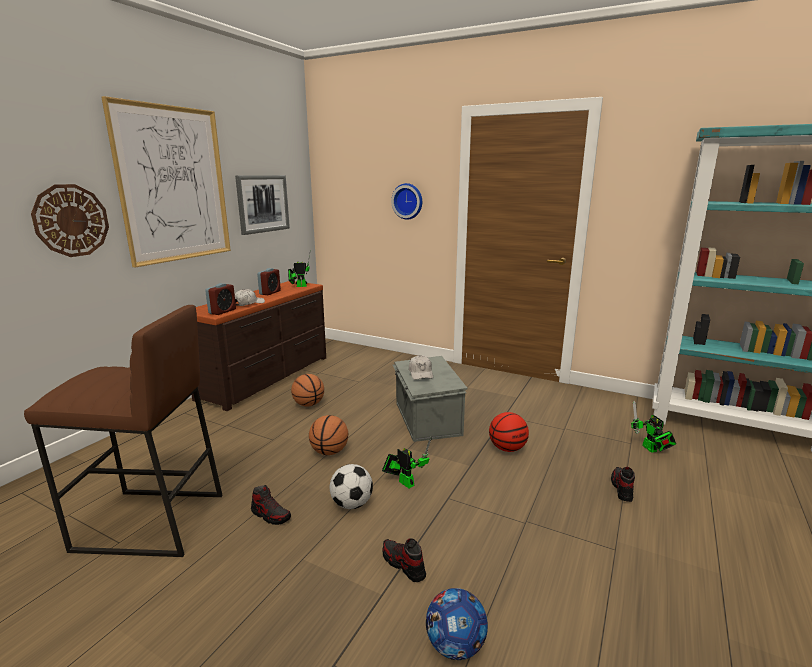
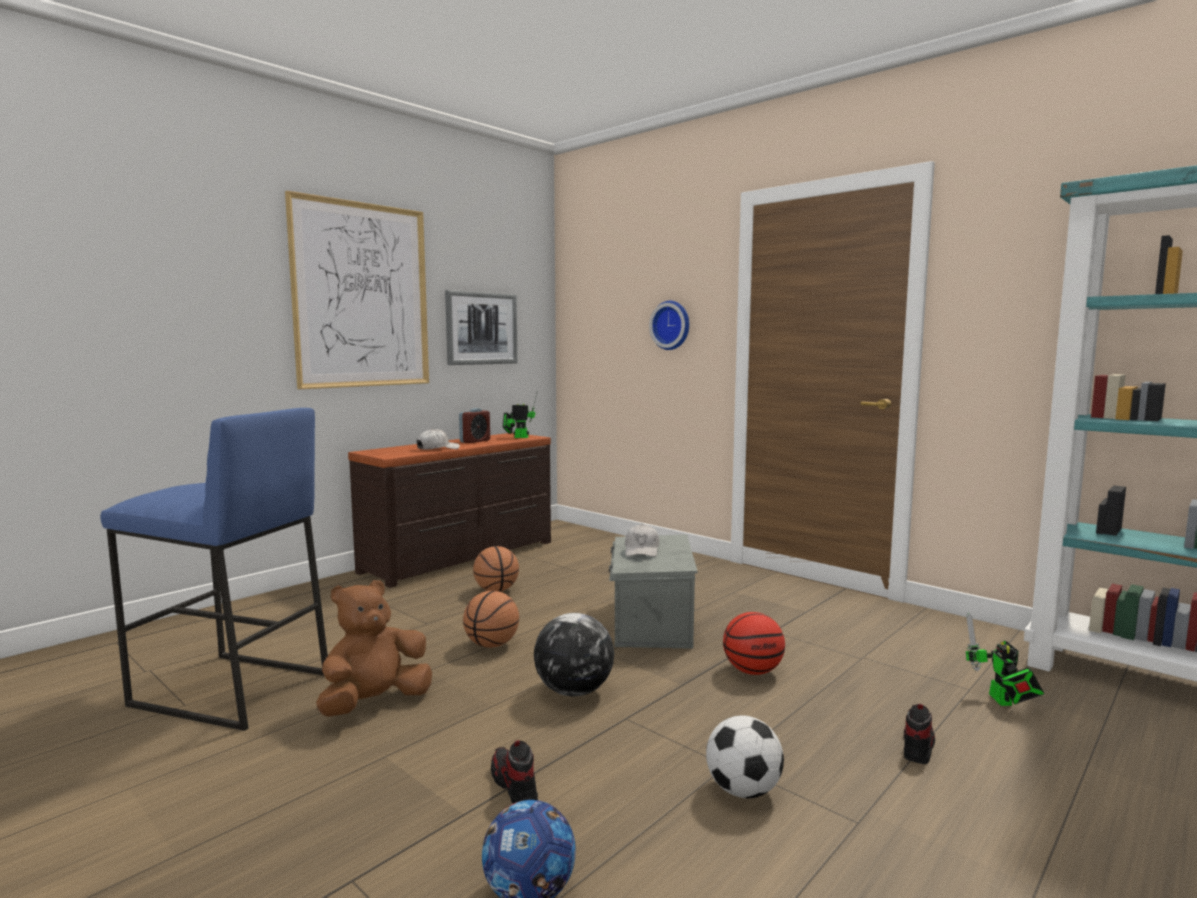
camera: 15 degrees right, 10 degrees down
(71, 220) = (231, 326): wall clock -> none
(150, 522) = (230, 690): brown stool -> blue stool
(222, 311) = (399, 454): alarm clock -> none
(271, 515) = (375, 703): shoe -> brown plush toy
(352, 504) = (486, 706): football -> football (743, 790)
(404, 482) = (573, 691): toy robot -> globe

